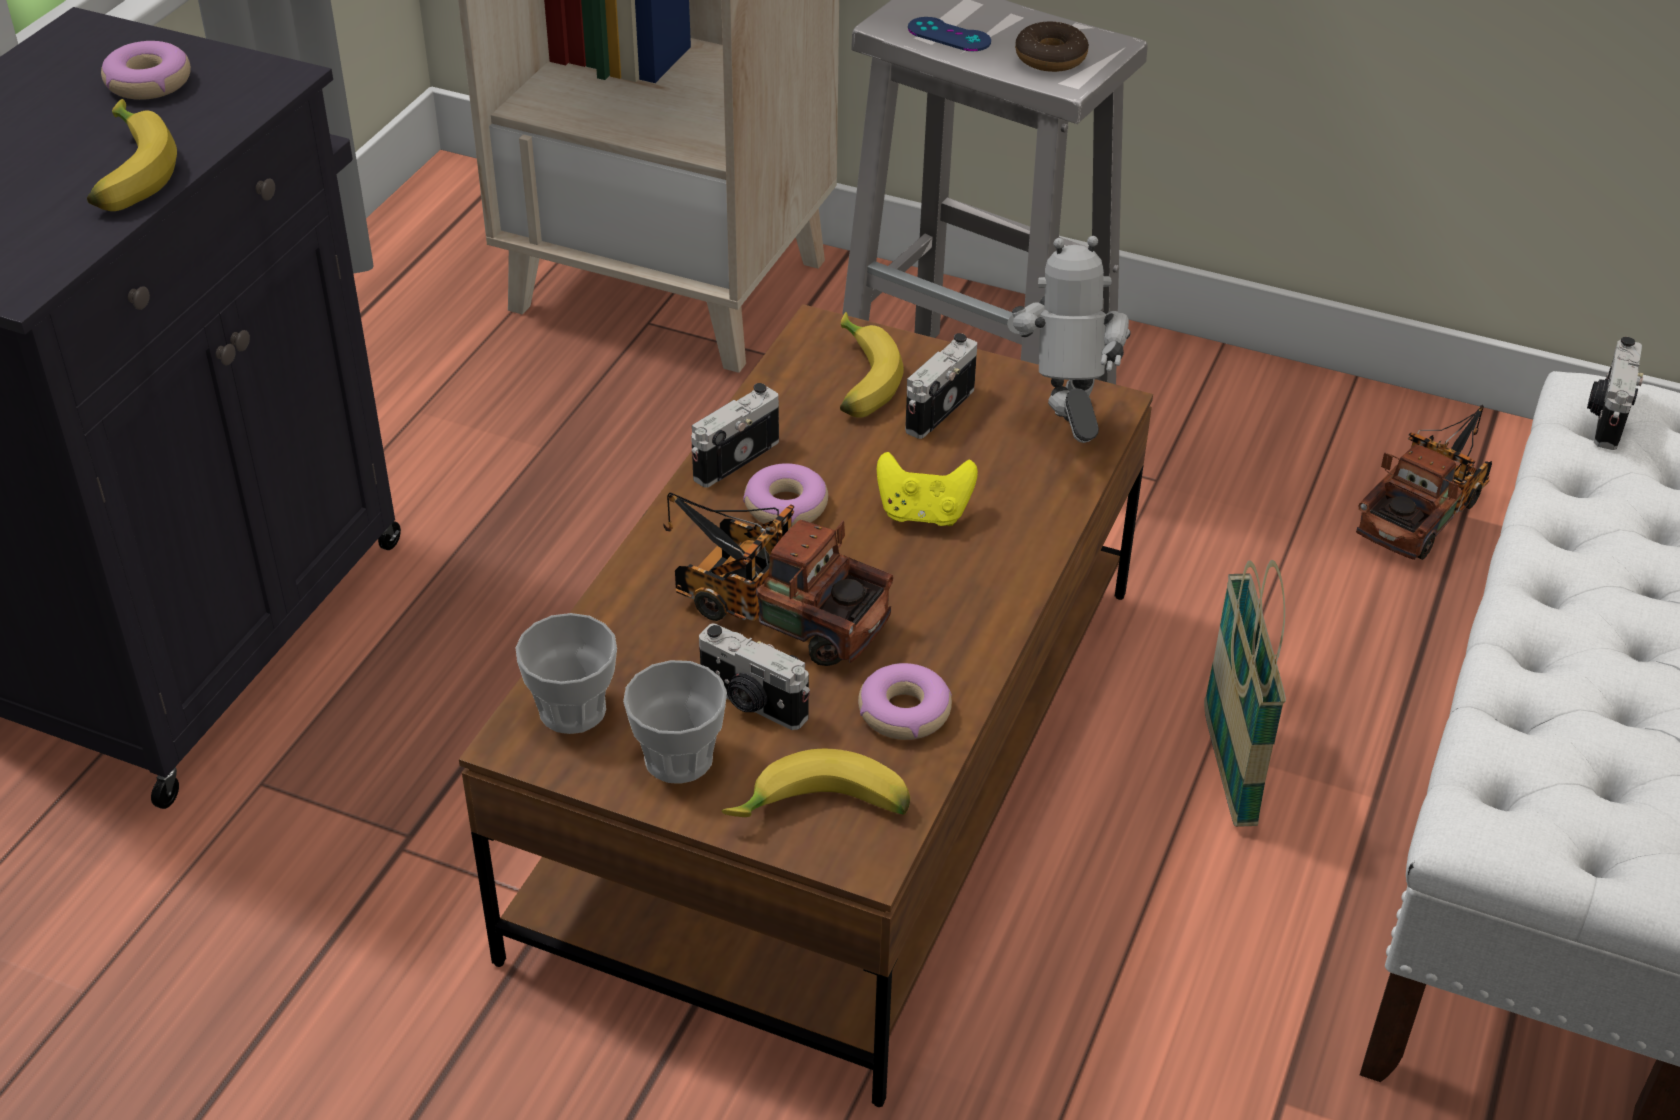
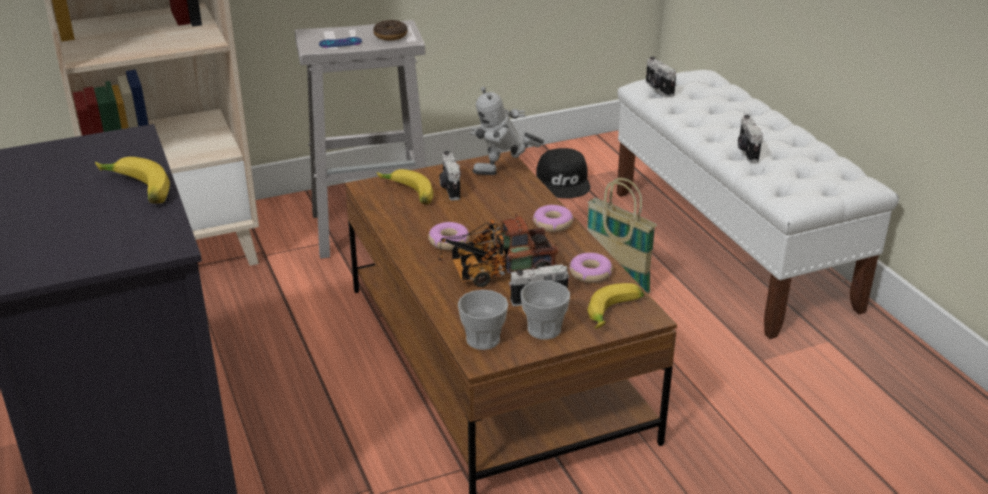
camera: 45 degrees left, 10 degrees down
(148, 83) = (73, 161): donut -> donut (552, 224)
(733, 458) = (404, 238): camera -> camera (746, 151)
(923, 513) = (499, 219): yellow game controller -> none
(1064, 432) = (503, 174): toy robot -> toy robot turned 60 degrees counterclockwise
(1425, 510) = (564, 182): toy truck -> black cap

